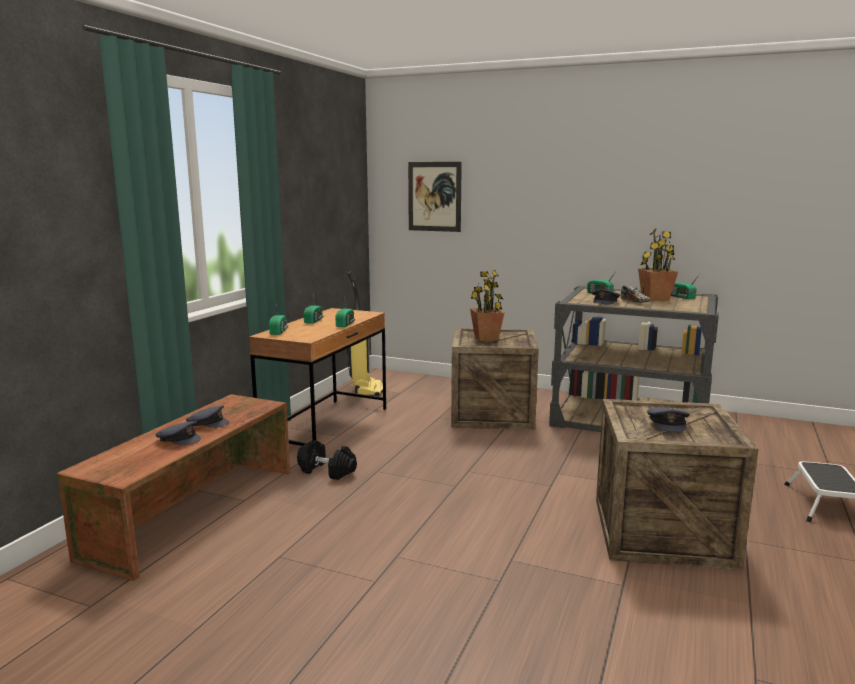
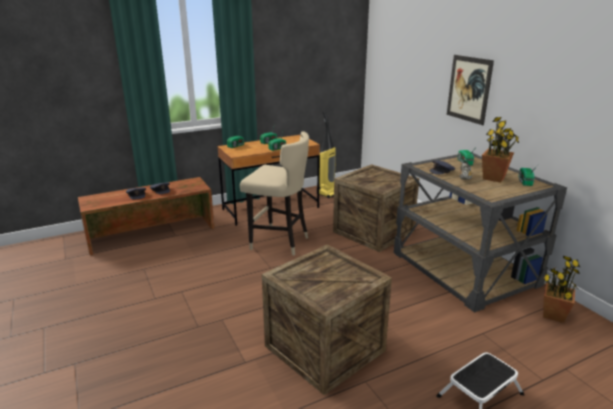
camera: 40 degrees right, 10 degrees up
(327, 471) = (229, 234): black dumbbell -> none
(410, 457) = (279, 242): none -> beige stool
(434, 196) = (397, 62): picture -> picture (469, 89)
(486, 338) = (371, 177): potted plant -> potted plant (553, 315)
(668, 424) = (319, 276): grey cap -> none

